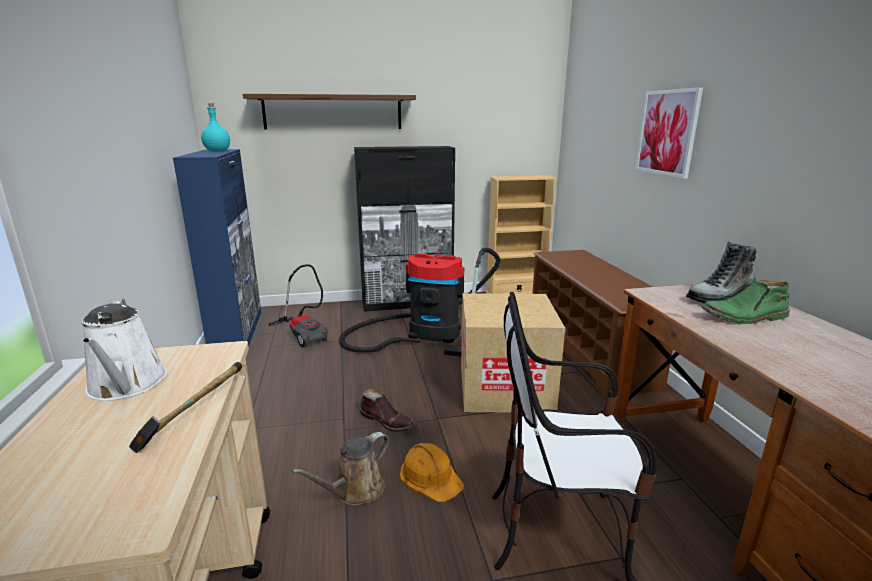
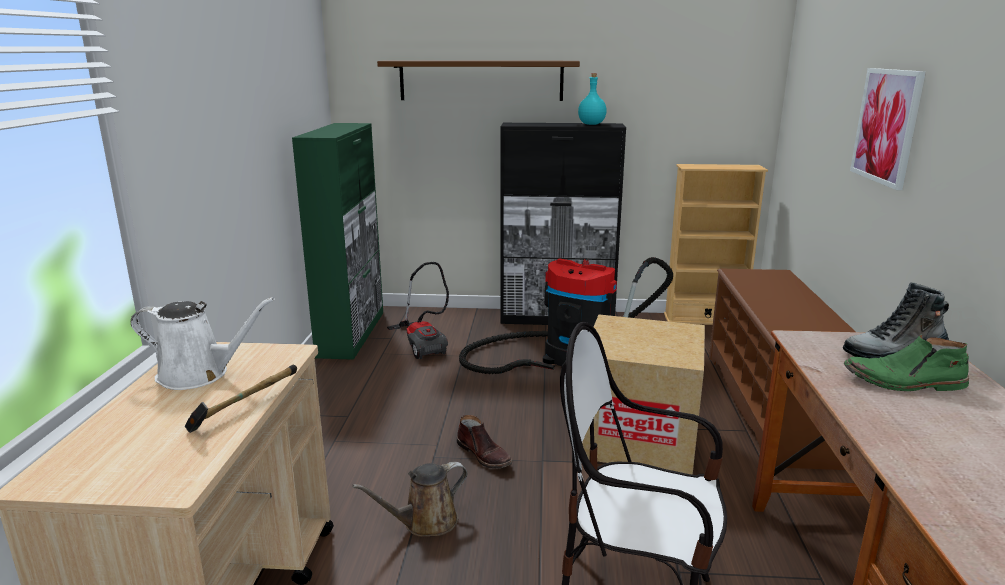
camera: 15 degrees right, 0 degrees up
(127, 385) = (199, 374): white watering can -> white watering can turned 75 degrees counterclockwise
(218, 151) = (344, 128): turquoise bottle -> turquoise bottle (592, 124)
(237, 332) = (352, 333): blue cabinet -> green cabinet
(430, 476) = (511, 522): orange hard hat -> none

